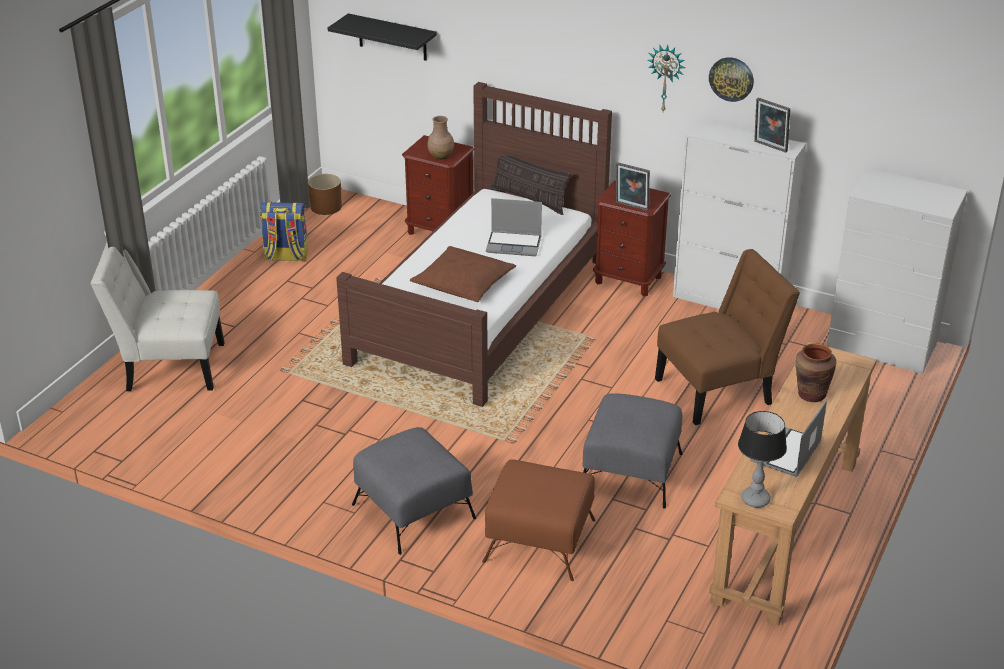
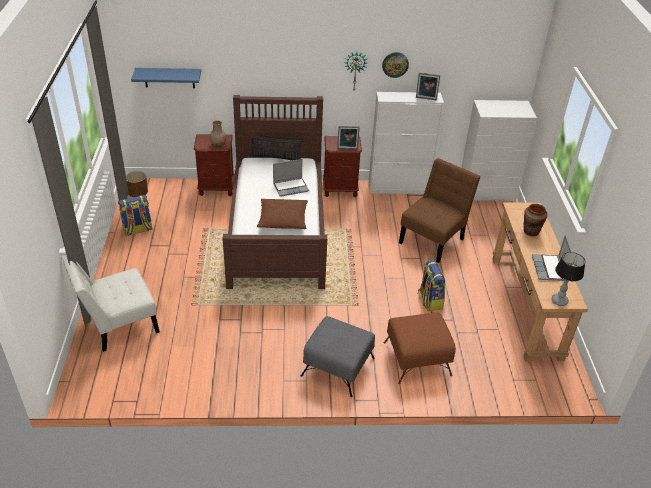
camera: 30 degrees left, 5 degrees up
(392, 37) = (169, 77): black shelf -> blue shelf
(631, 472) = (429, 300): grey ottoman -> backpack

